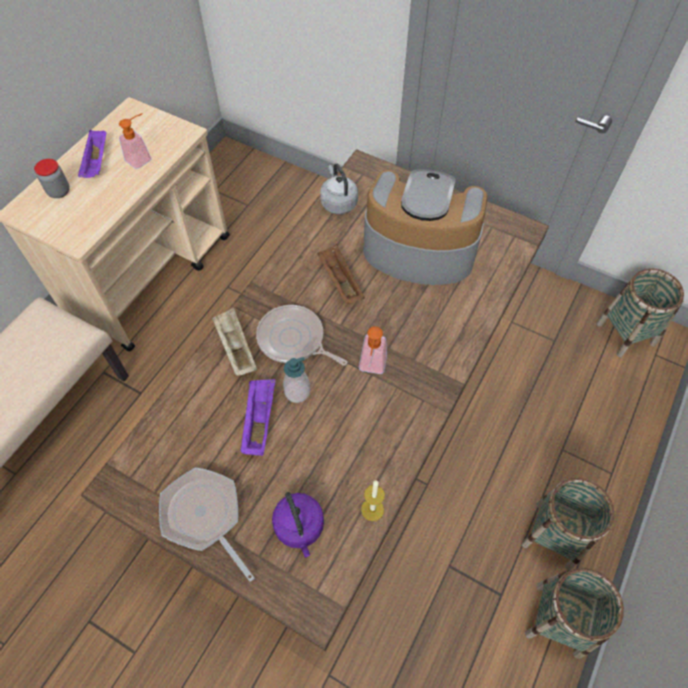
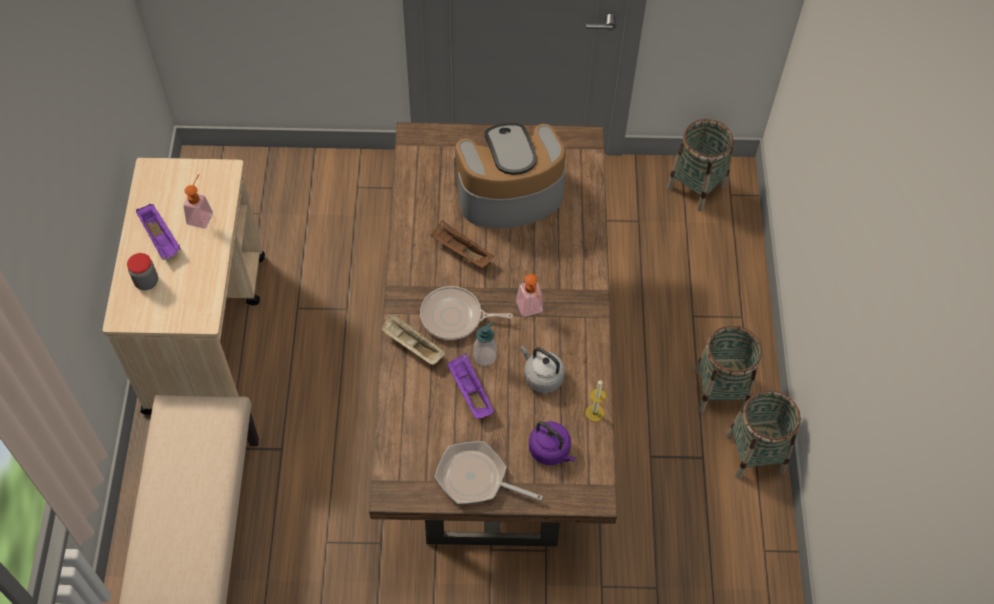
camera: 30 degrees left, 0 degrees up
(338, 202) = (414, 181): grey kettle -> grey kettle (541, 377)

